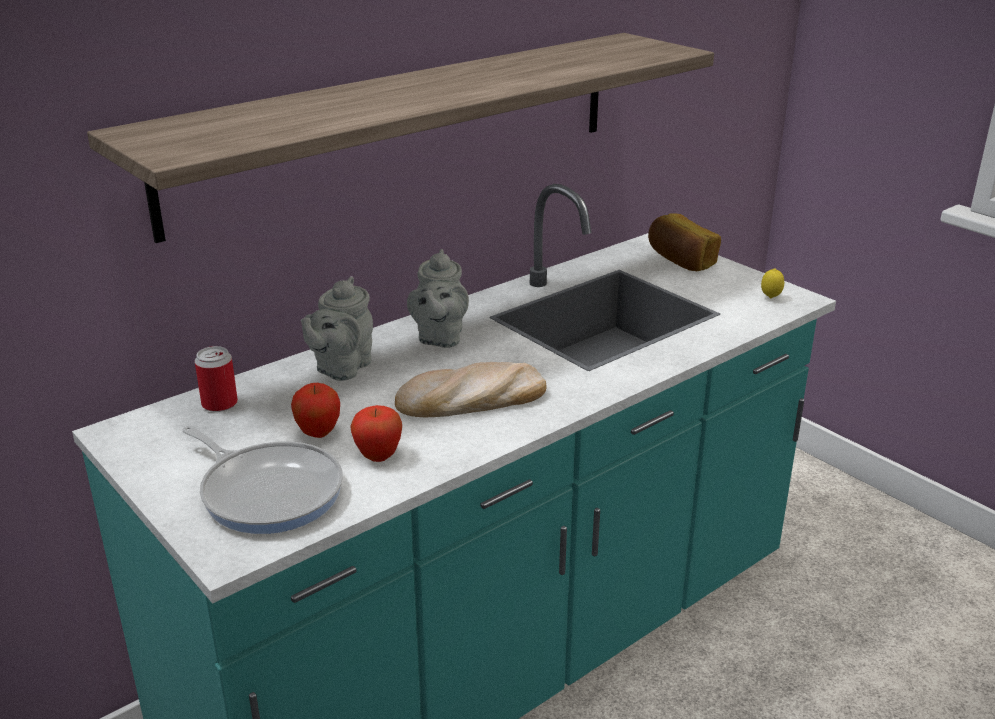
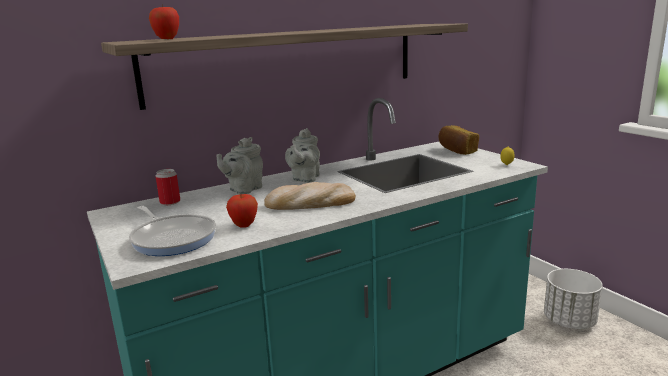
camera: 10 degrees right, 10 degrees down
(318, 433) = (216, 215): apple -> apple (167, 39)
(844, 523) = (569, 321): none -> white planter

